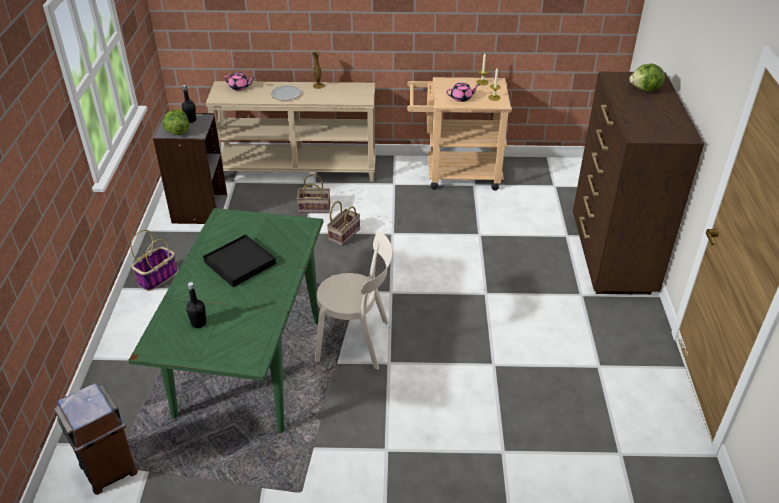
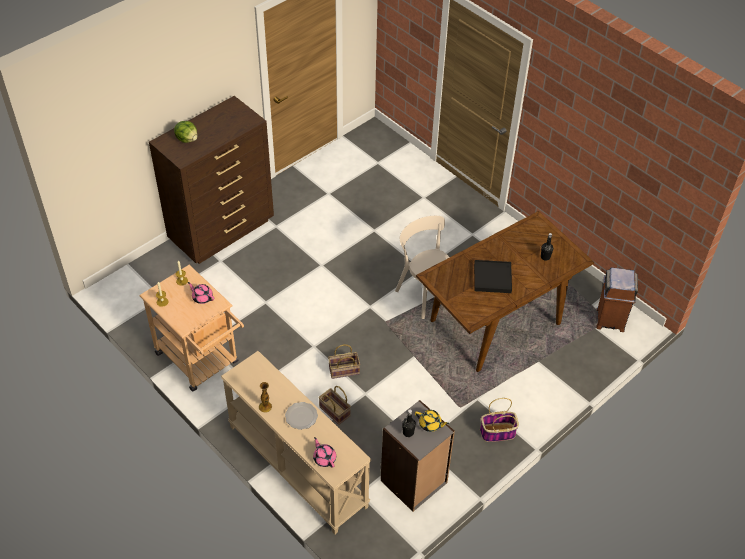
camera: 135 degrees left, 10 degrees up
(177, 132) = (430, 424): lettuce -> yellow teapot
(250, 367) = (496, 321): green dining table -> brown dining table

